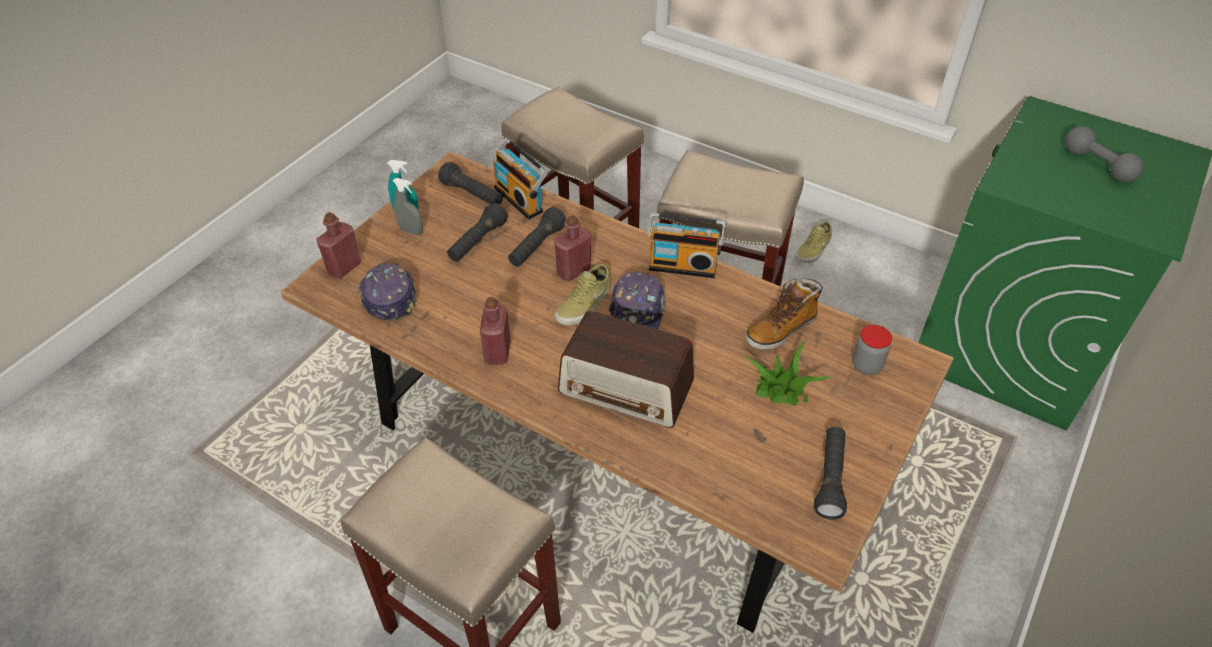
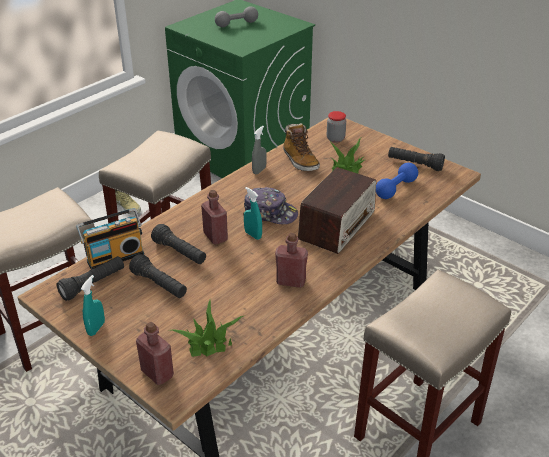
camera: 80 degrees left, 10 degrees down
(389, 297) = (208, 342): cap -> potted plant
(411, 231) = (125, 325): grey spray bottle -> grey spray bottle (259, 170)
(585, 304) = (253, 235): beige shoe -> turquoise spray bottle
(683, 265) = (228, 188): radio -> none
(744, 454) = (396, 189): none -> blue dumbbell

